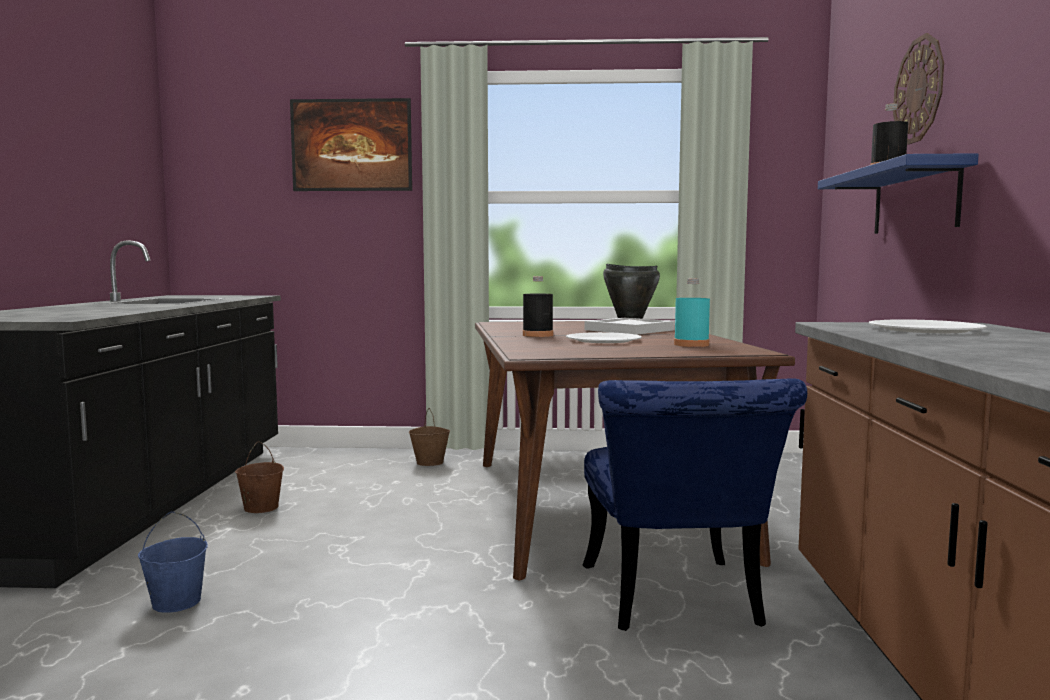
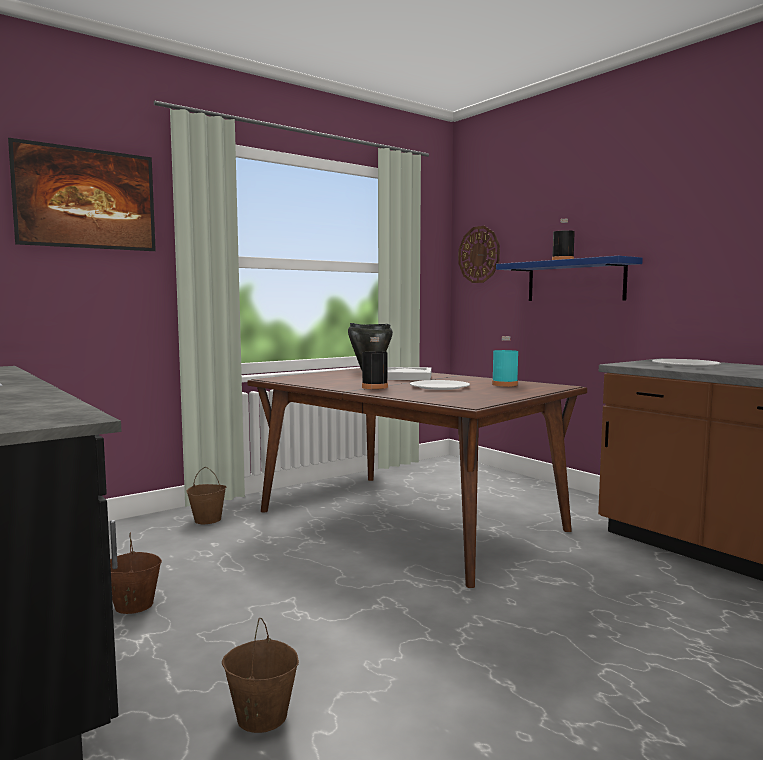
camera: 40 degrees left, 0 degrees up
(176, 602) = (261, 717): blue bucket -> brown bucket
(675, 603) = (576, 568): blue chair -> none
(919, 90) = (574, 211): wall clock -> wall clock (479, 254)

